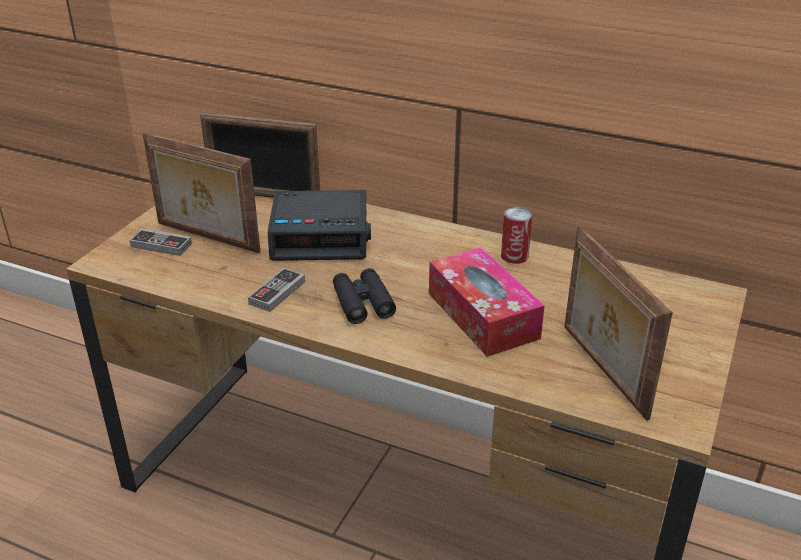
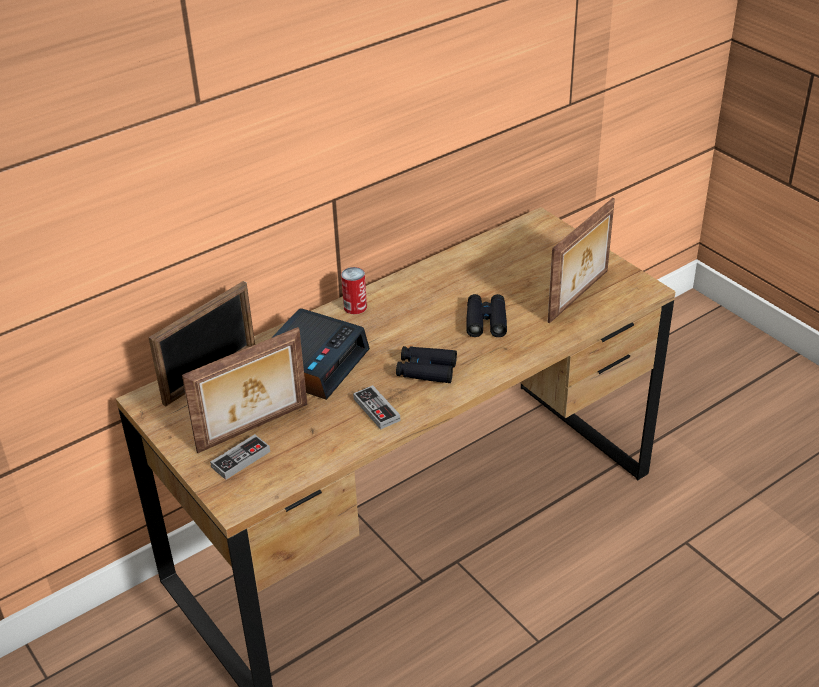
camera: 60 degrees left, 5 degrees up
(482, 315) = (486, 321): tissue box -> black binoculars
(514, 256) = (426, 280): can -> can (355, 307)
(601, 371) = (580, 296): picture frame -> picture frame turned 60 degrees counterclockwise

